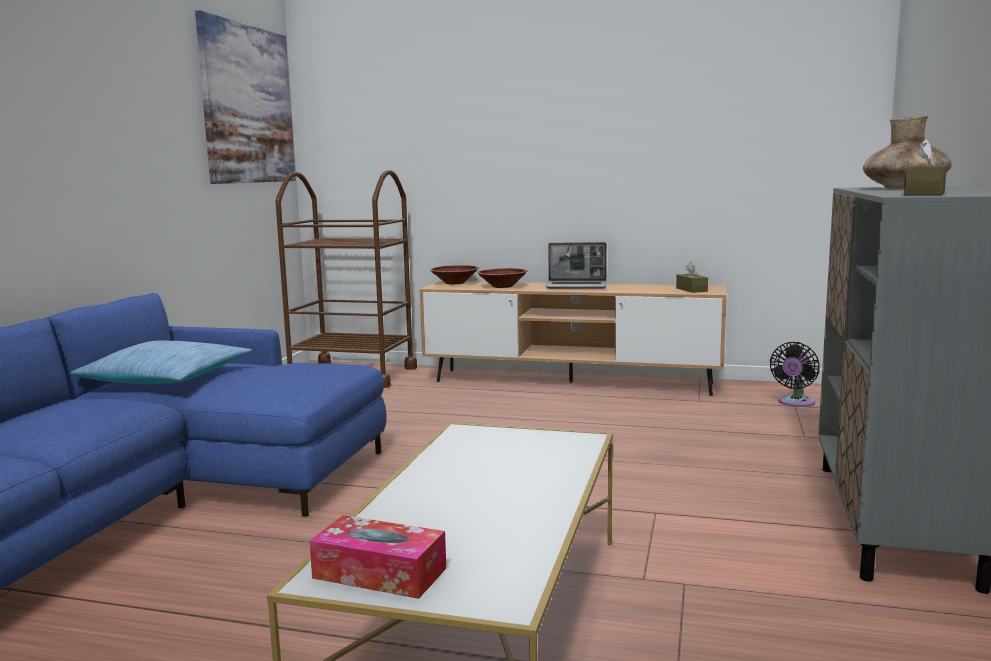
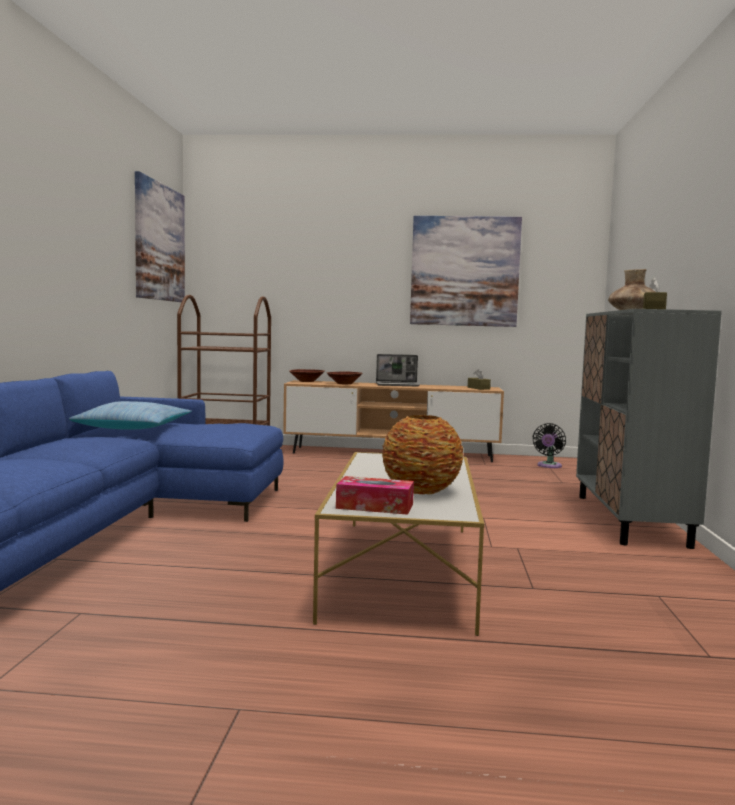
camera: 10 degrees left, 5 degrees down
(485, 527) = (421, 490): none -> vase
(672, 118) = (464, 271): none -> picture

